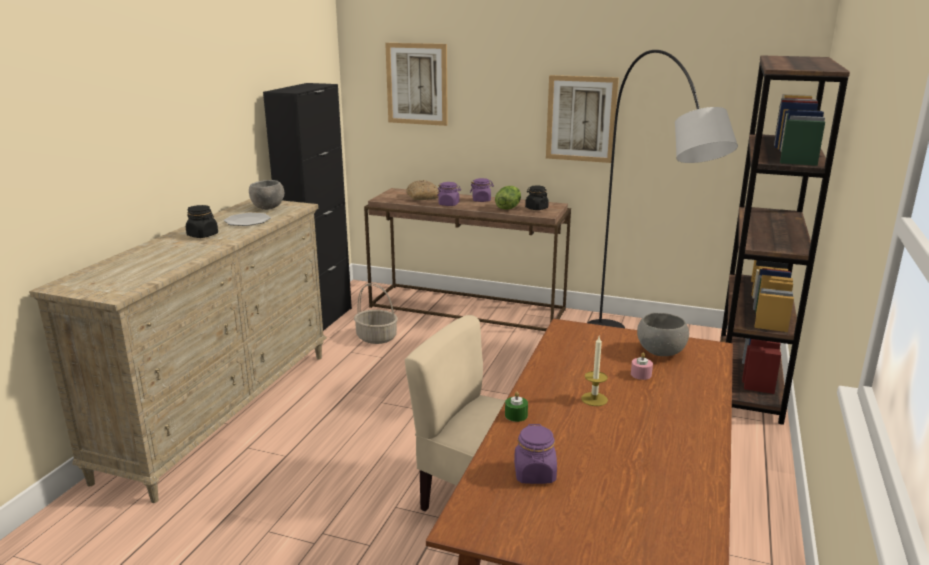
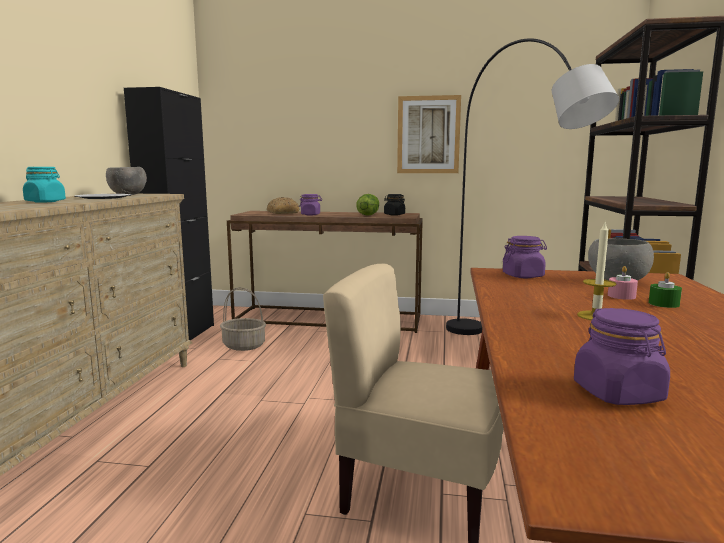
camera: 10 degrees left, 10 degrees down
(203, 235) = (45, 201): black jar -> turquoise jar
(417, 84) = (274, 111): picture -> none
(481, 200) = (340, 213): purple jar -> purple jar (523, 276)
(516, 415) = (513, 335): green candle -> green candle (663, 304)

